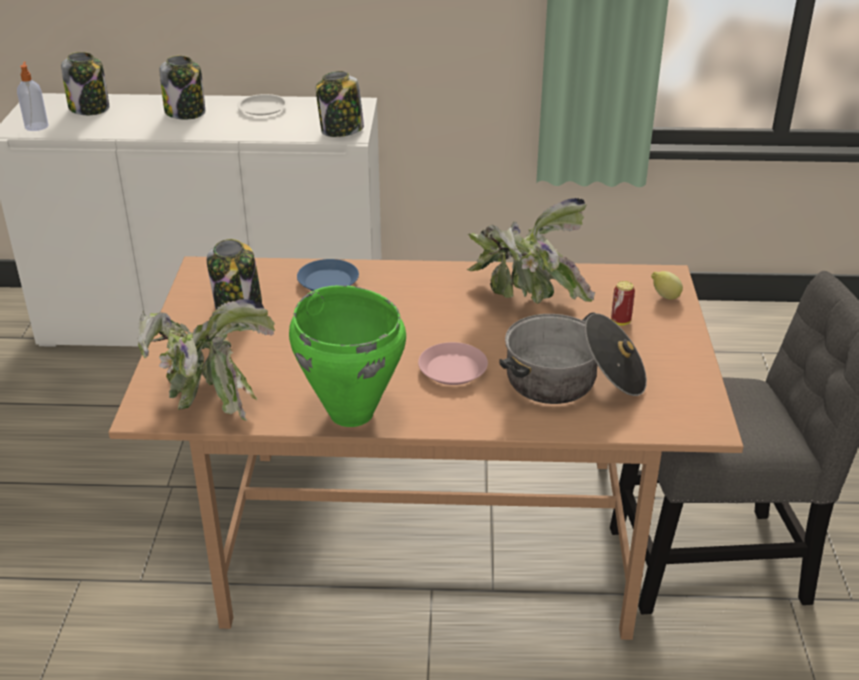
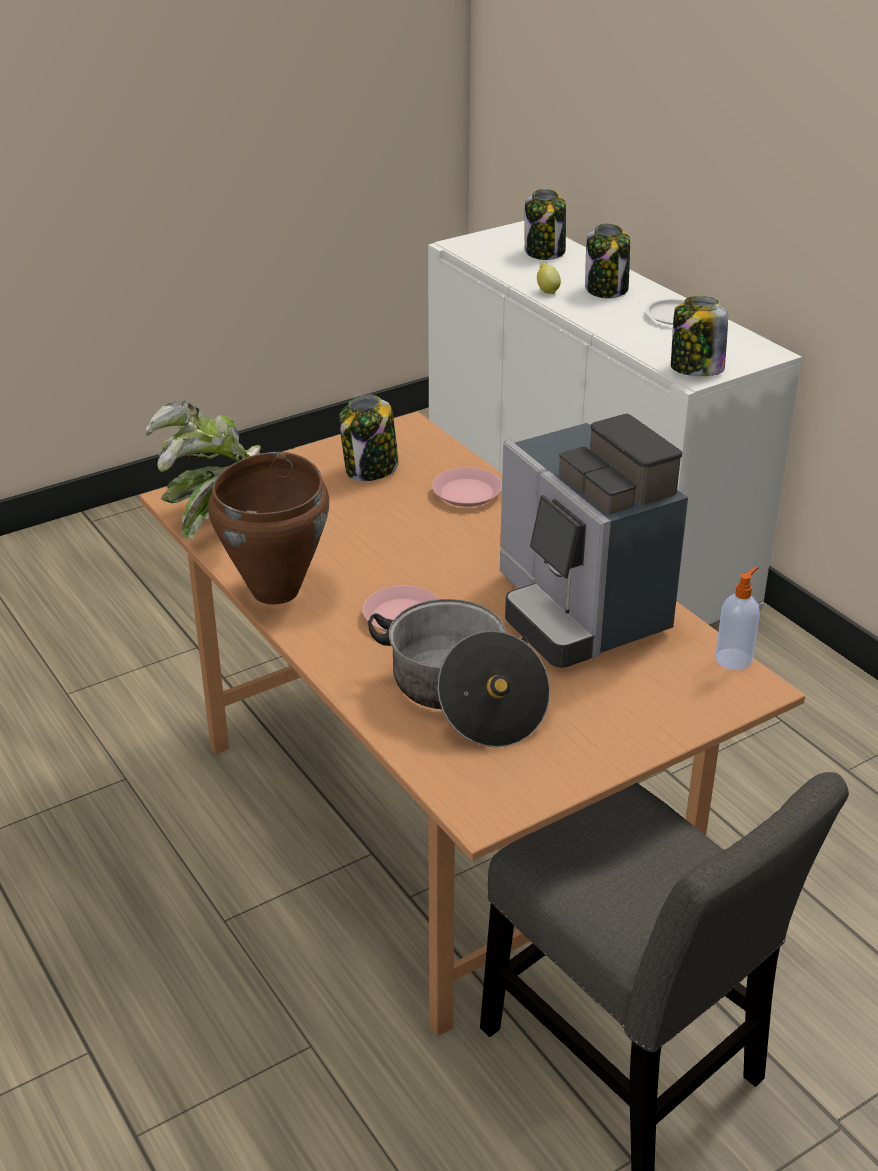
camera: 55 degrees right, 0 degrees up
(36, 126) = (479, 249): soap dispenser -> soap dispenser (734, 659)
(328, 282) = (466, 493): blue plate -> pink plate
(351, 412) = (277, 591): green cooking pot -> brown cooking pot
(524, 300) = (578, 611): potted plant -> coffee machine
(620, 322) = (615, 687): can -> none
(664, 297) = (707, 701): lemon -> lemon (547, 291)

